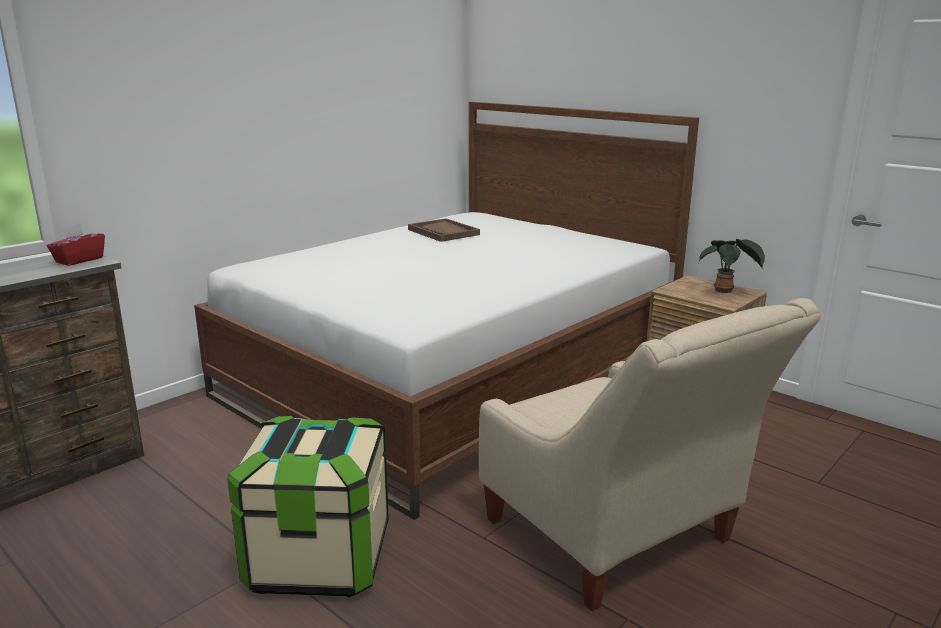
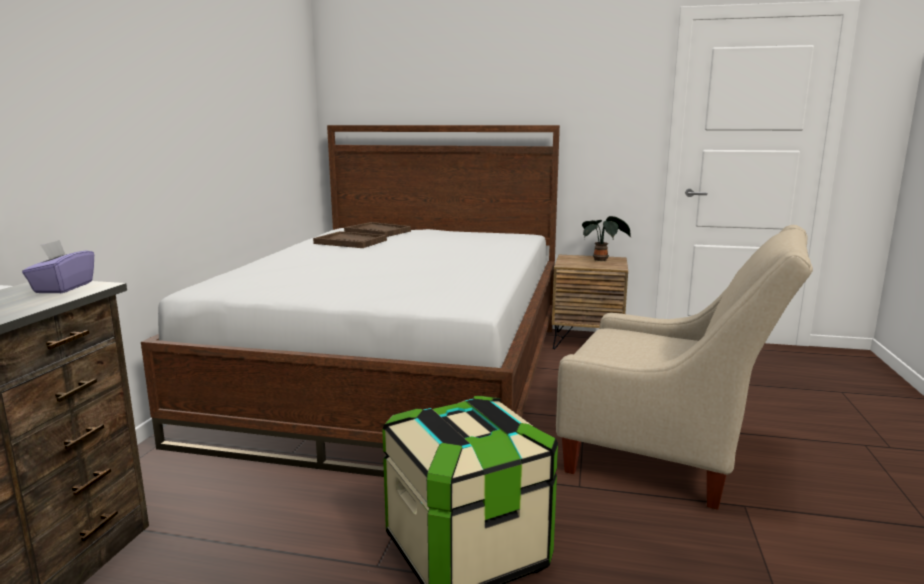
camera: 30 degrees left, 5 degrees down
(79, 260) = (63, 288): red tissue box -> purple tissue box
(492, 222) = (378, 232): none -> brown tray

